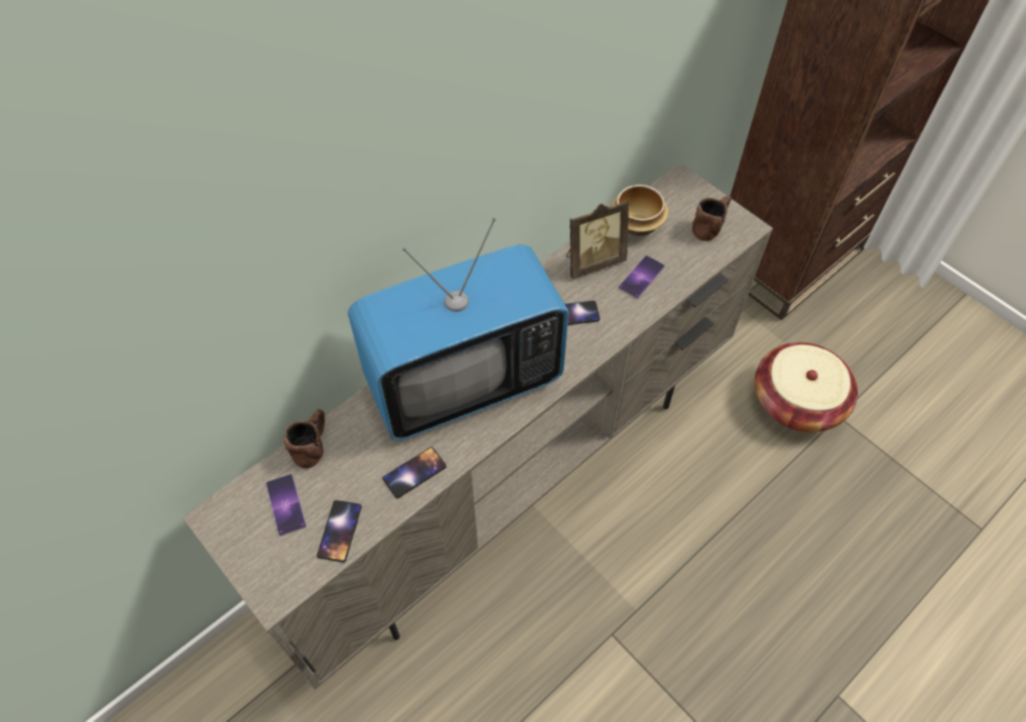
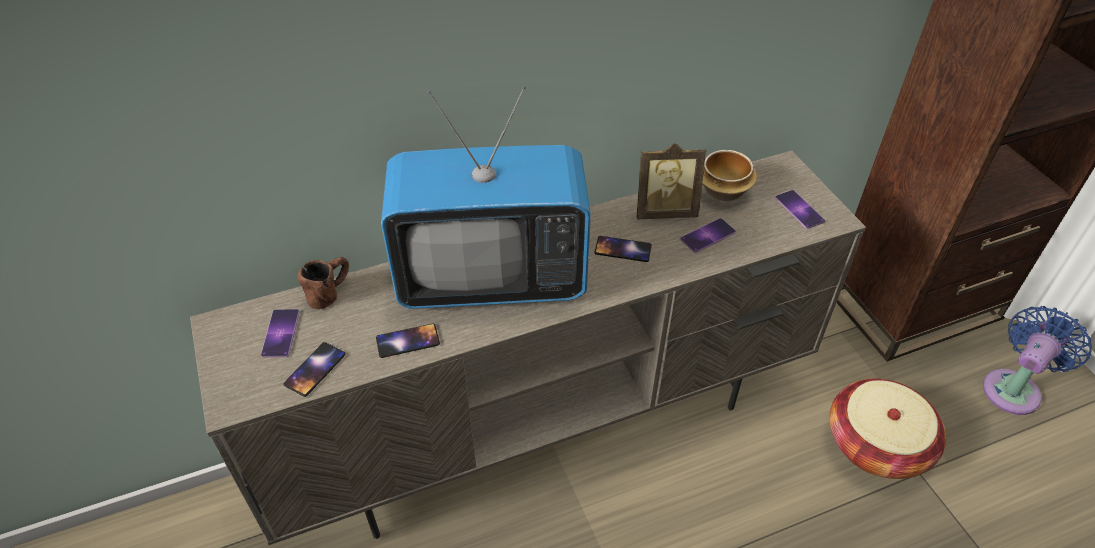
camera: 20 degrees right, 10 degrees down
(710, 226) = (799, 209): brown mug -> phone
(889, 313) = (1014, 388): none -> blue fan

